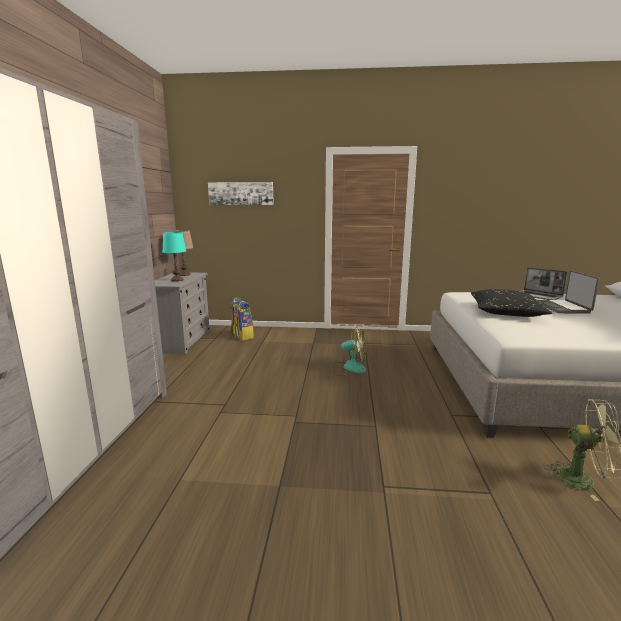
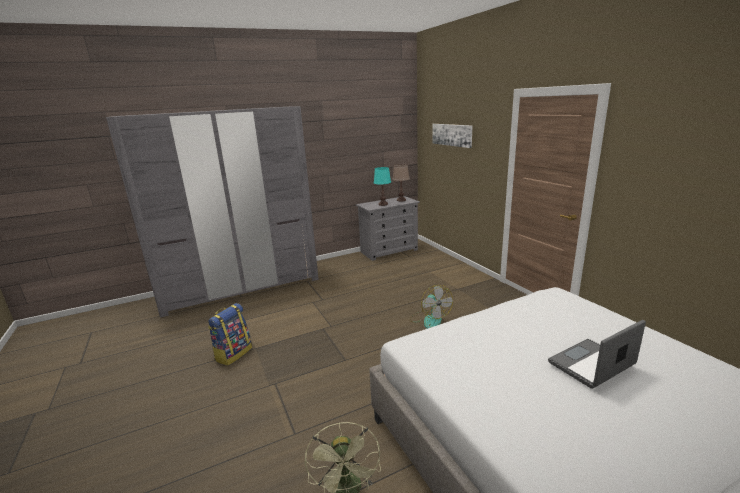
camera: 60 degrees right, 5 degrees up
(241, 336) = (427, 261): backpack -> backpack (233, 354)
(505, 311) = (507, 330): black pillow -> none
(539, 296) = (648, 344): laptop -> none

